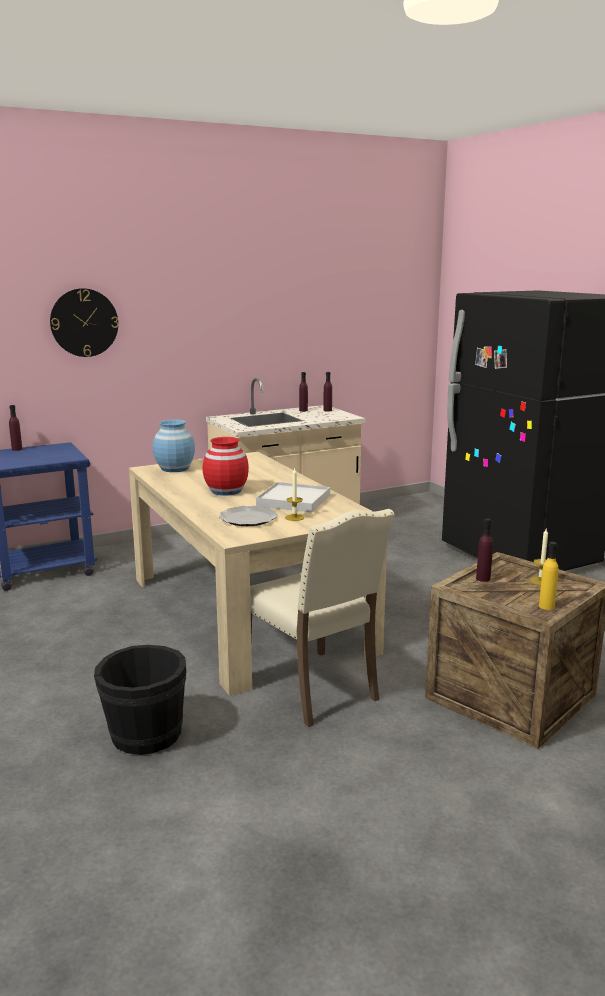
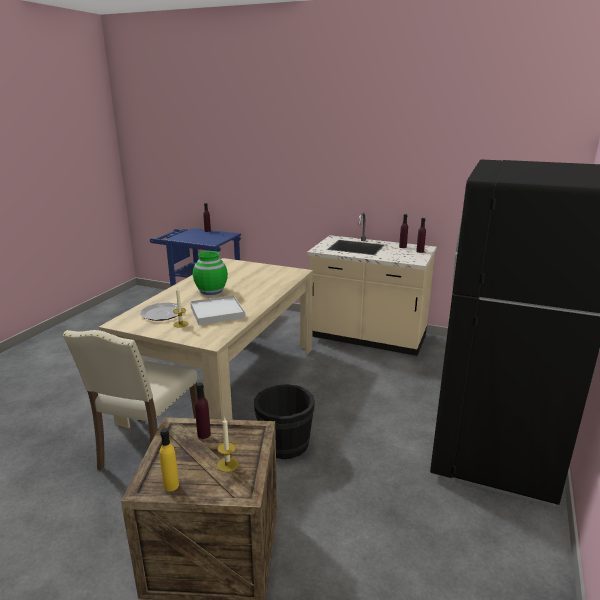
camera: 50 degrees right, 5 degrees up
(84, 322) = (252, 155): wall clock -> none
(145, 735) = (52, 419): black bucket -> black bucket (284, 444)
(175, 468) = (237, 266): blue vase -> none
(226, 491) = (211, 291): red vase -> green vase

